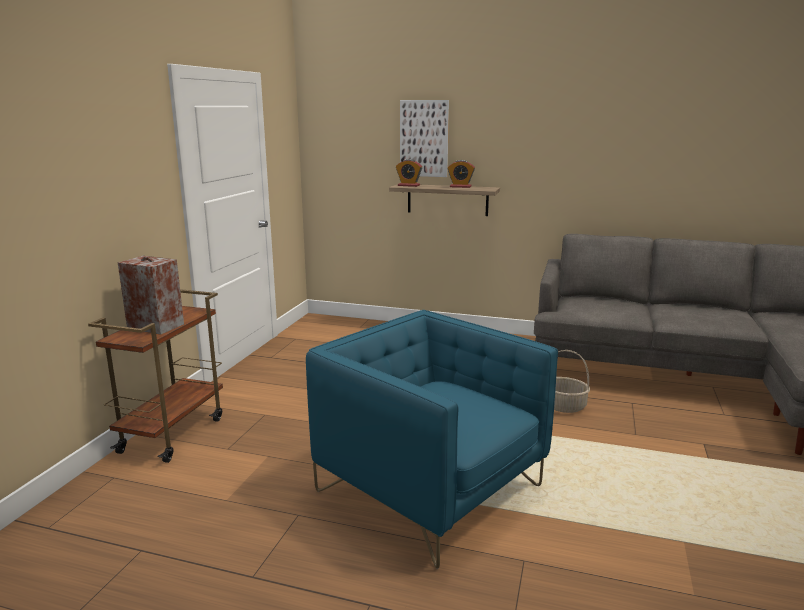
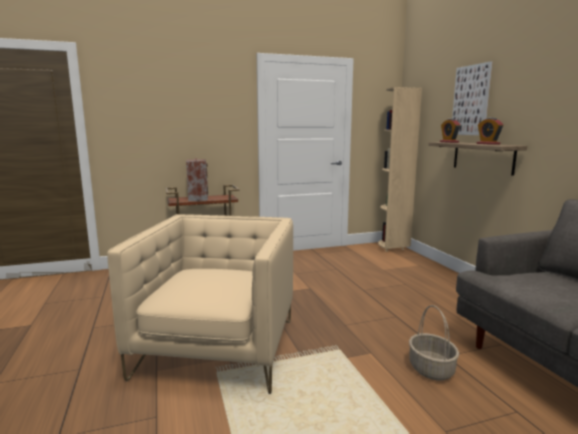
camera: 55 degrees right, 5 degrees down
(326, 321) = (391, 248): none -> beige bookcase
(430, 490) = (218, 349): blue armchair -> beige armchair

